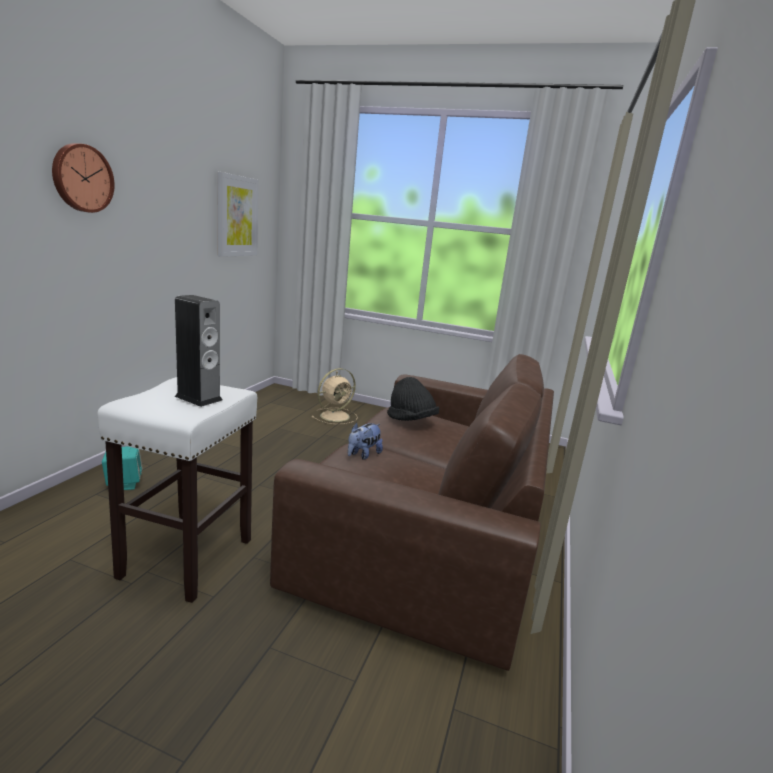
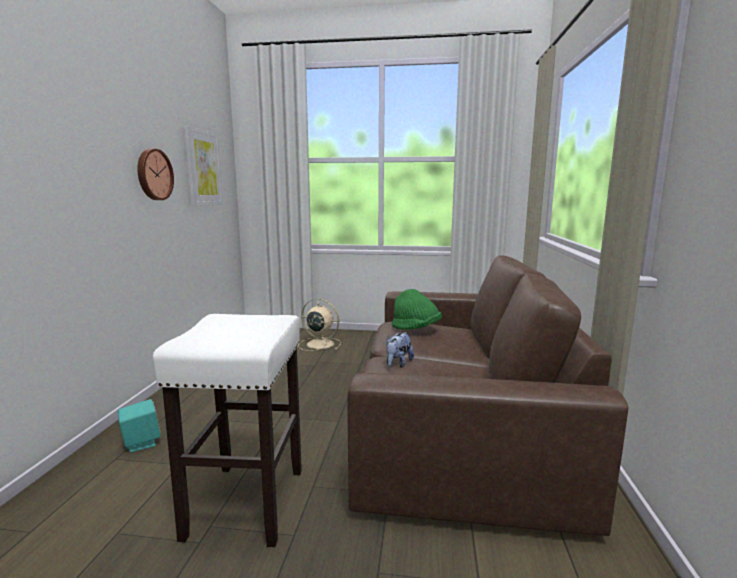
camera: 10 degrees left, 5 degrees down
(81, 178) = (67, 129): wall clock -> wall clock (153, 174)
(198, 398) = (250, 328): speaker -> none
(336, 416) = (319, 344): beige fan -> beige fan turned 105 degrees counterclockwise
(411, 420) = (416, 329): black hat -> green hat

